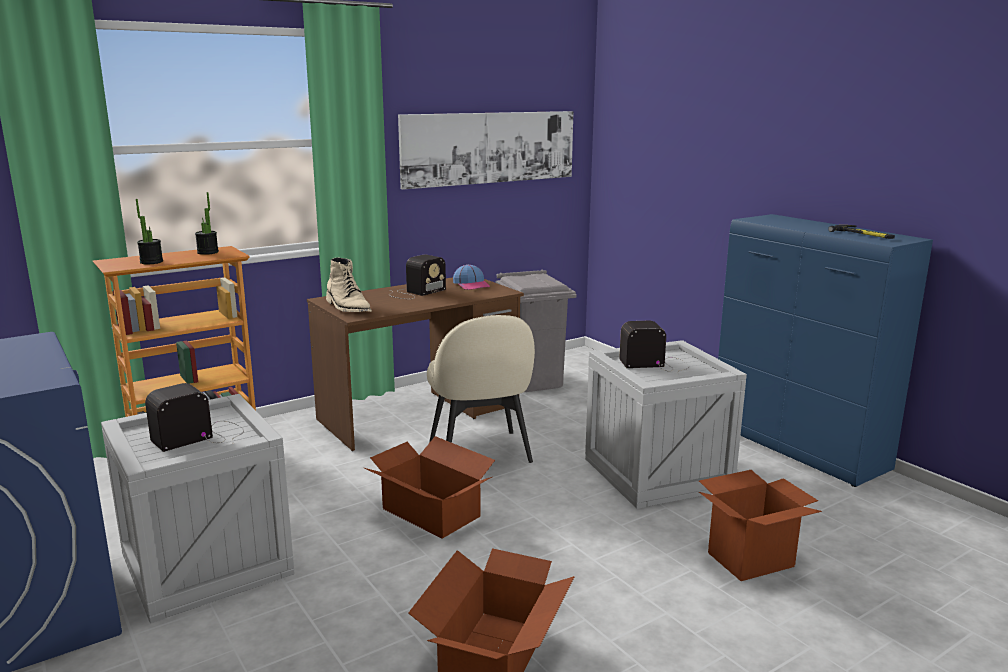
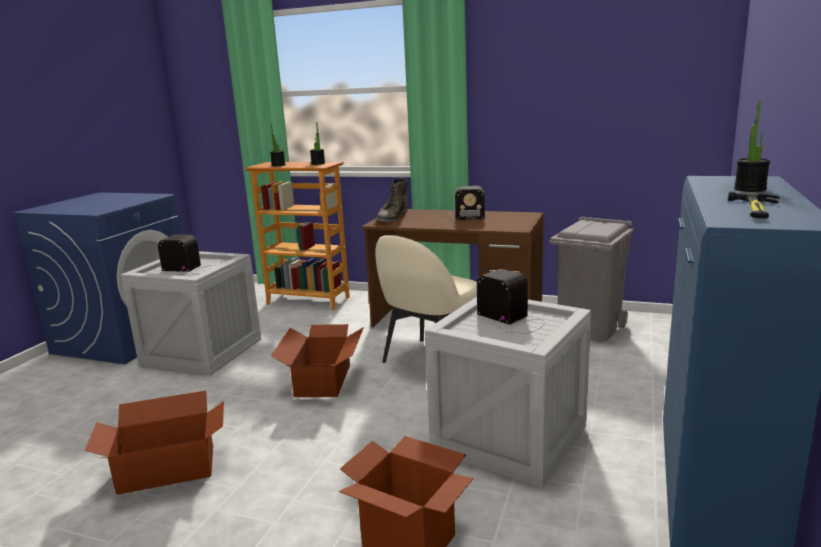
camera: 55 degrees right, 0 degrees up
(348, 307) = (392, 217): beige boot -> green boot
(471, 285) = (513, 219): cap -> none
(490, 147) = (590, 92): picture -> none
(804, 224) = (750, 189): none -> potted plant

